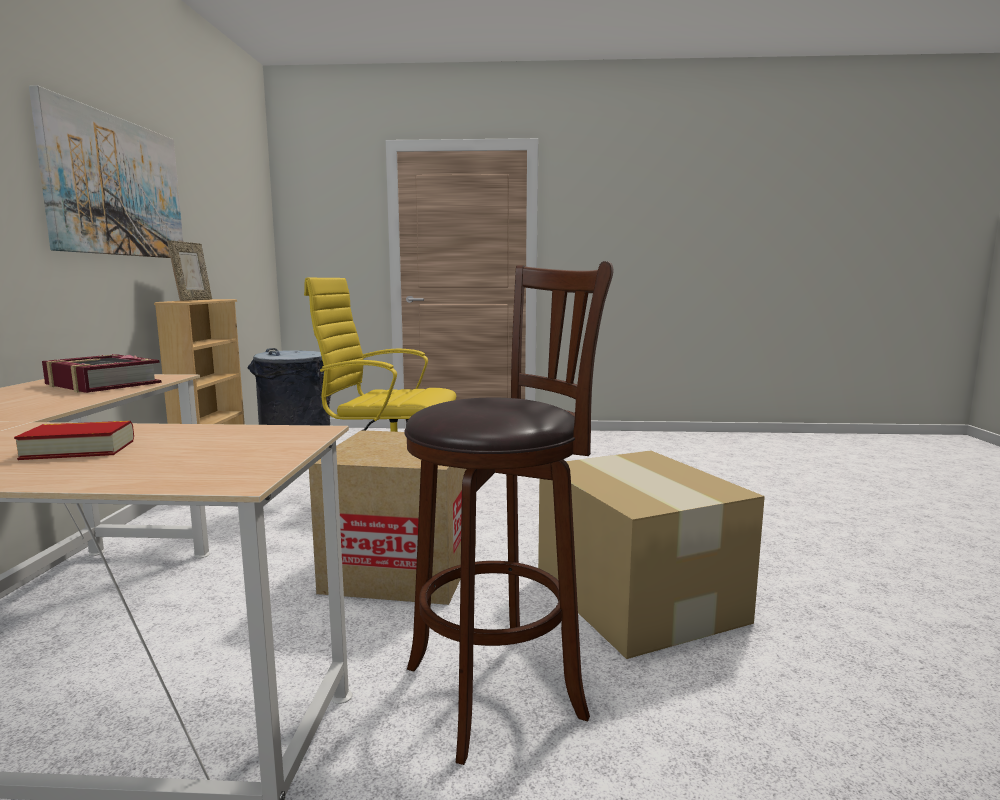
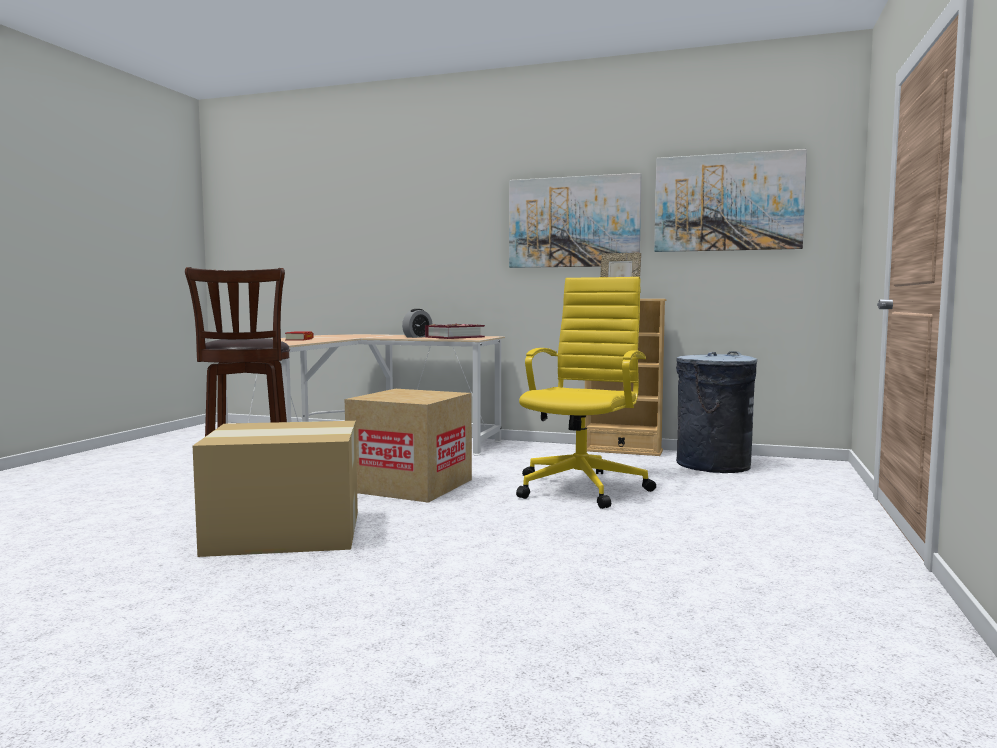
camera: 105 degrees right, 5 degrees down
(49, 398) = (417, 337): none -> alarm clock
(222, 196) = (727, 202): none -> picture

